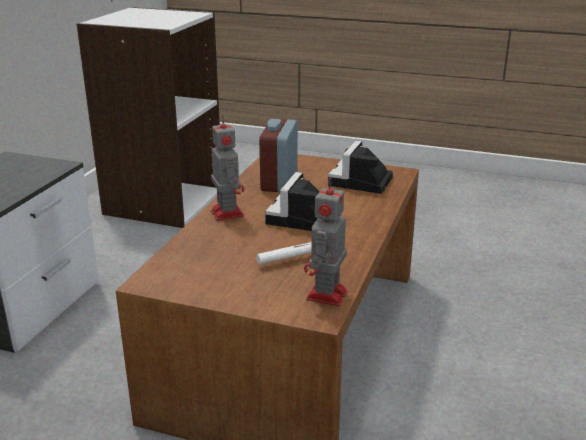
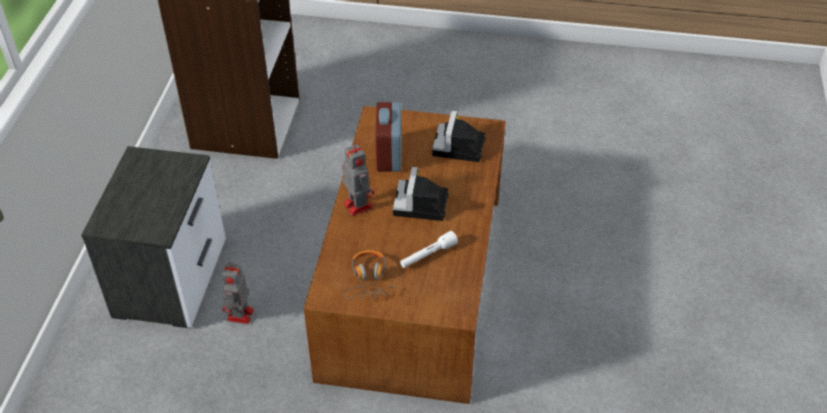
camera: 10 degrees left, 20 degrees up
(211, 272) = (368, 279): none -> headphones
(326, 296) = (459, 294): toy robot -> toy robot (240, 316)

